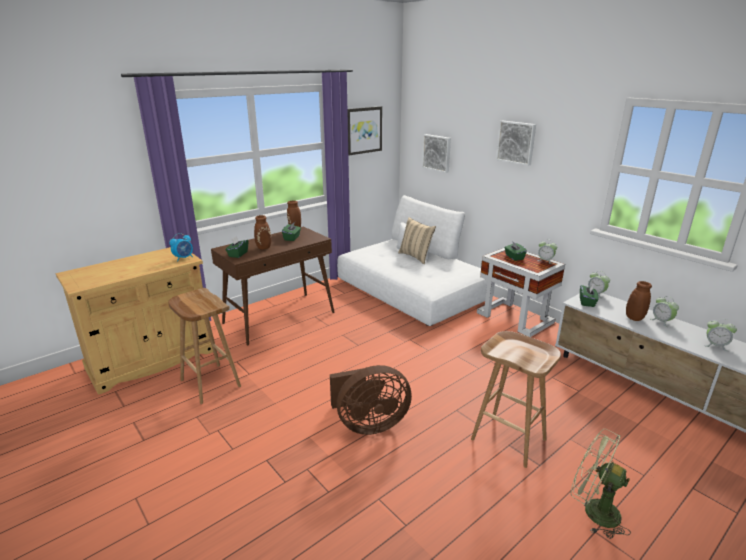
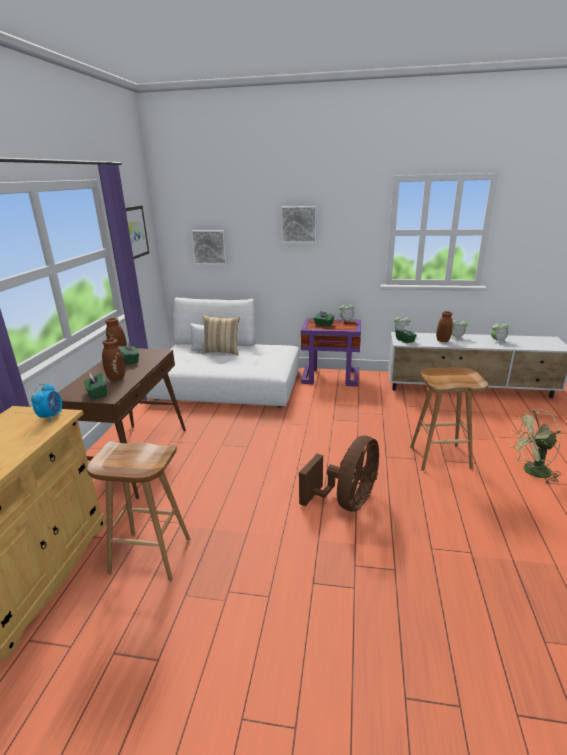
camera: 40 degrees left, 0 degrees up
(515, 318) = (331, 377): white side table -> purple side table

